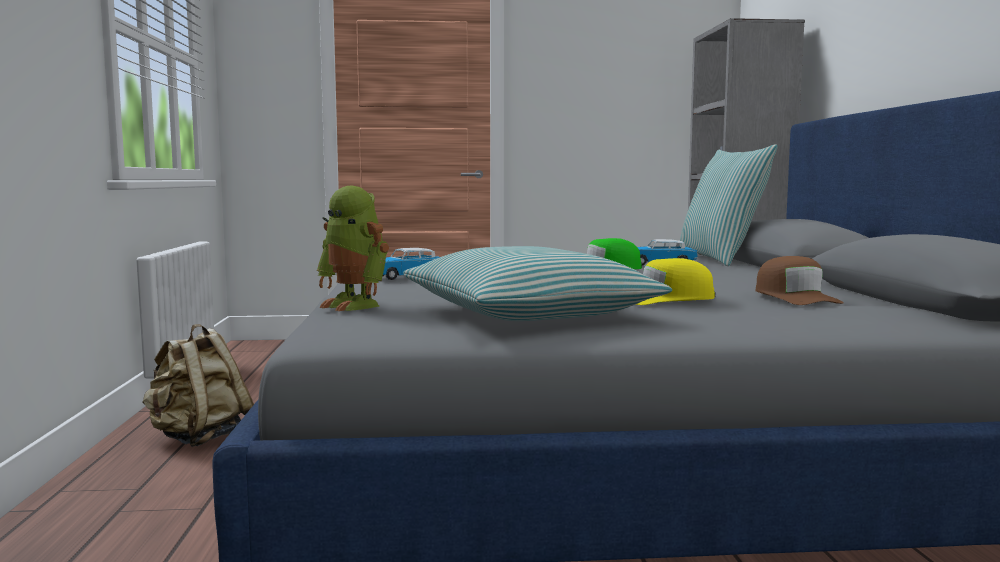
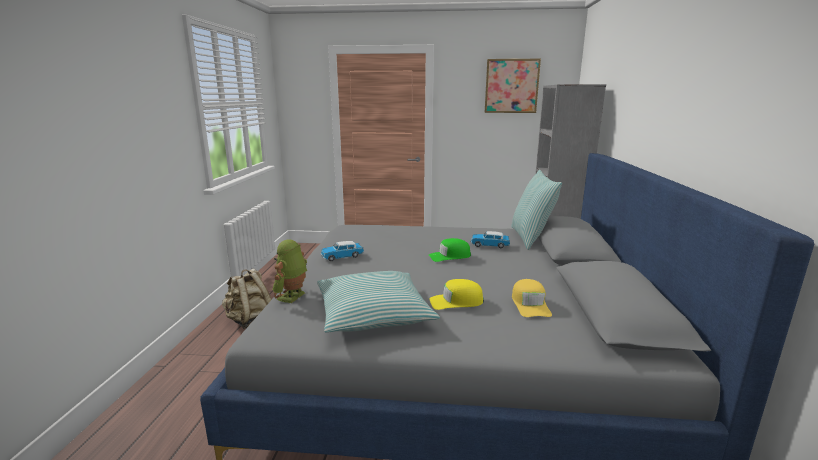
camera: 10 degrees right, 10 degrees up
(355, 305) = (293, 297): toy robot -> toy robot turned 60 degrees clockwise
(633, 50) = (511, 86): none -> picture
(795, 297) = (530, 304): brown cap -> yellow cap

